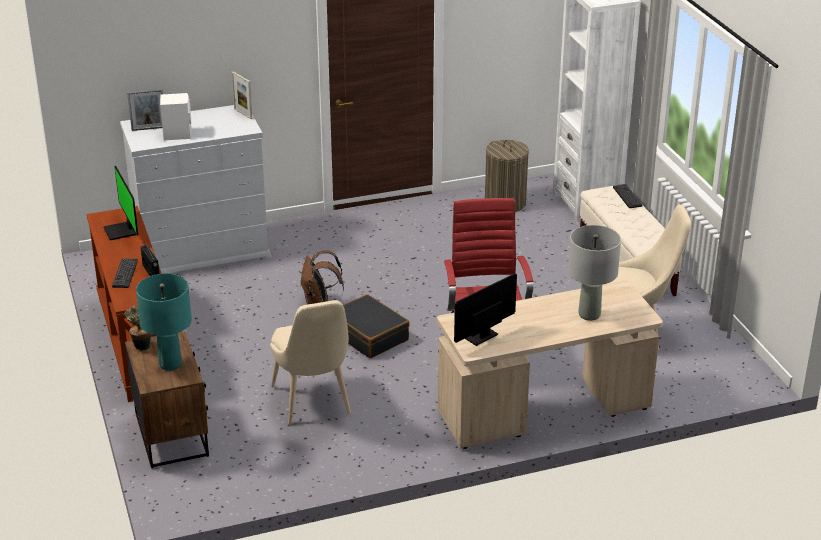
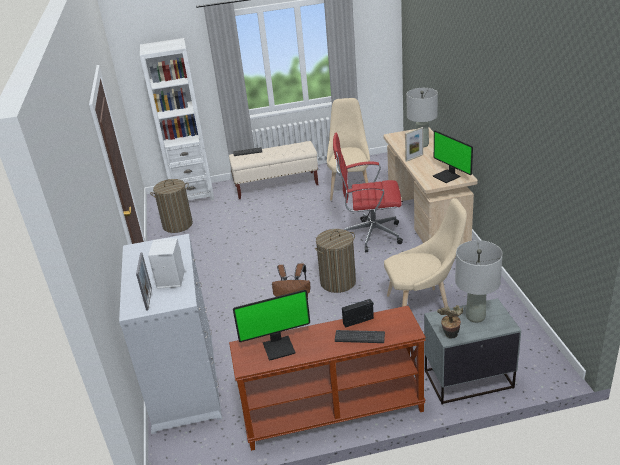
camera: 80 degrees left, 0 degrees up
(170, 364) = (475, 316): turquoise table lamp -> grey table lamp
(172, 434) = (467, 379): brown nightstand -> grey nightstand
(243, 114) = (145, 245): picture frame -> picture frame (414, 158)
(369, 335) = (338, 282): black suitcase -> laundry basket

